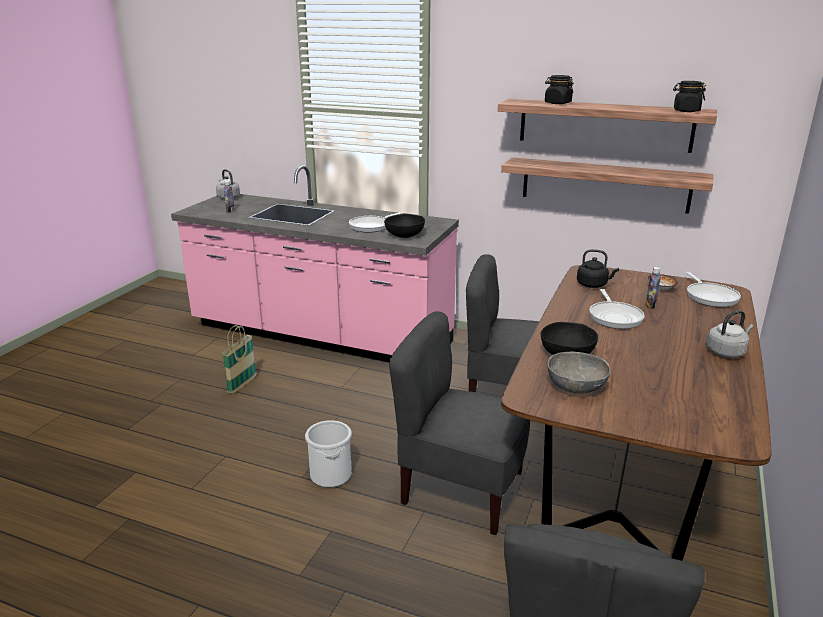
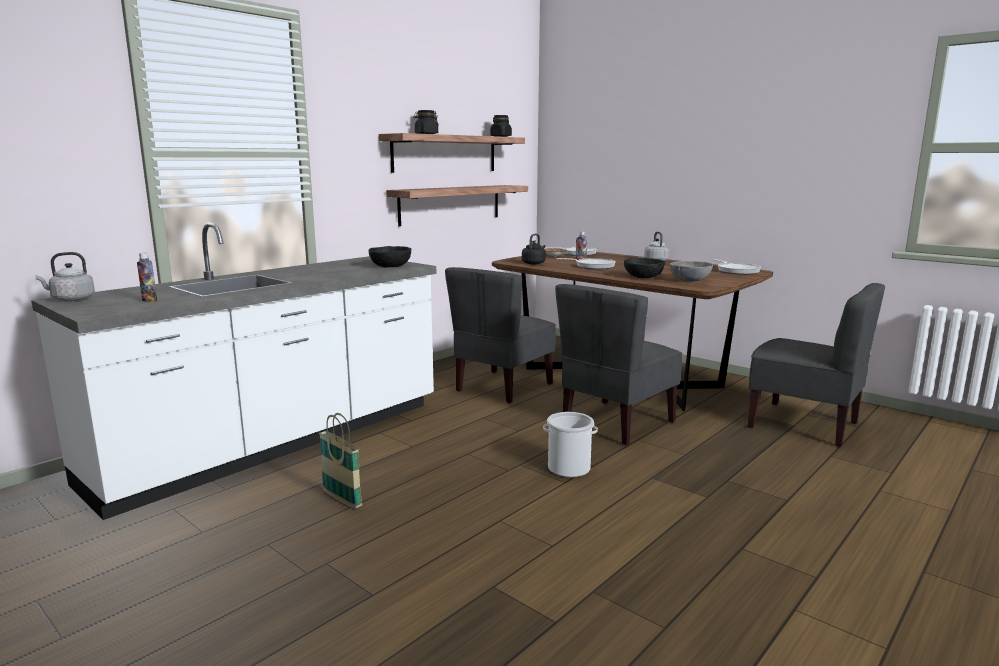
camera: 70 degrees left, 10 degrees down
(320, 336) = (276, 443): pink counter -> white counter
(372, 226) = (343, 270): frying pan -> frying pan (736, 271)

